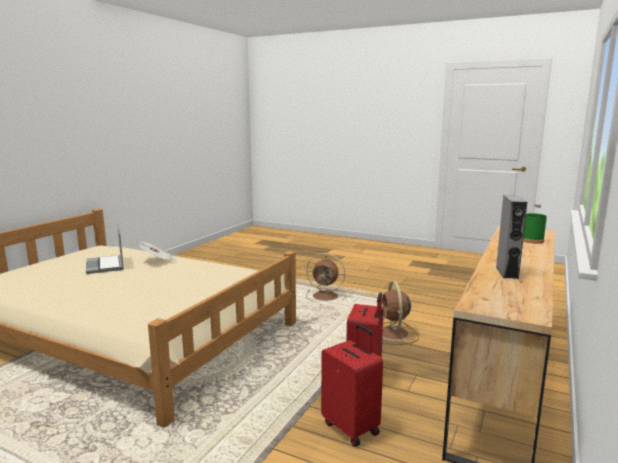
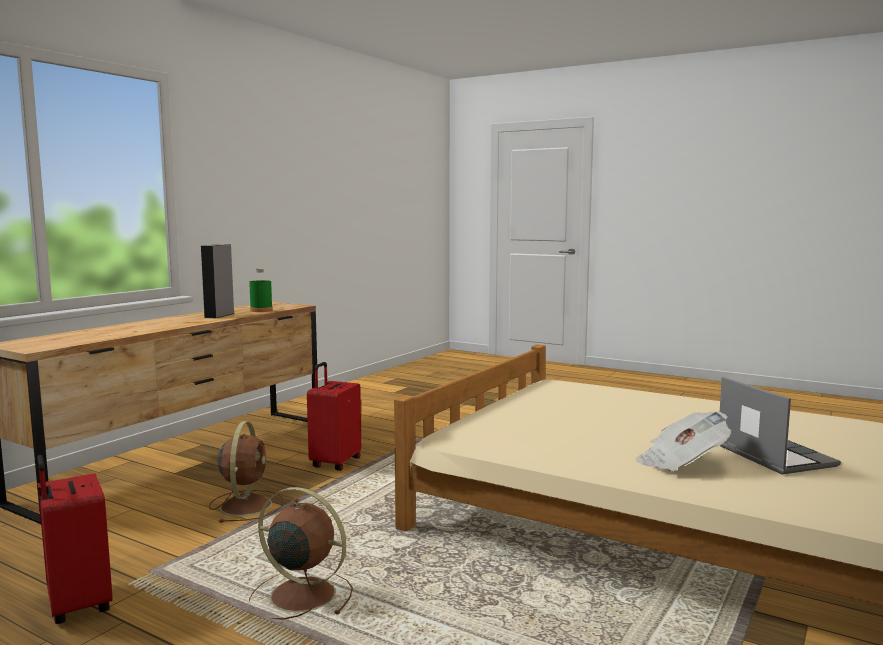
camera: 175 degrees left, 5 degrees down
(351, 428) = (374, 435): red suitcase -> red suitcase (77, 605)
(533, 241) = (82, 333): green bottle -> green bottle (261, 310)

